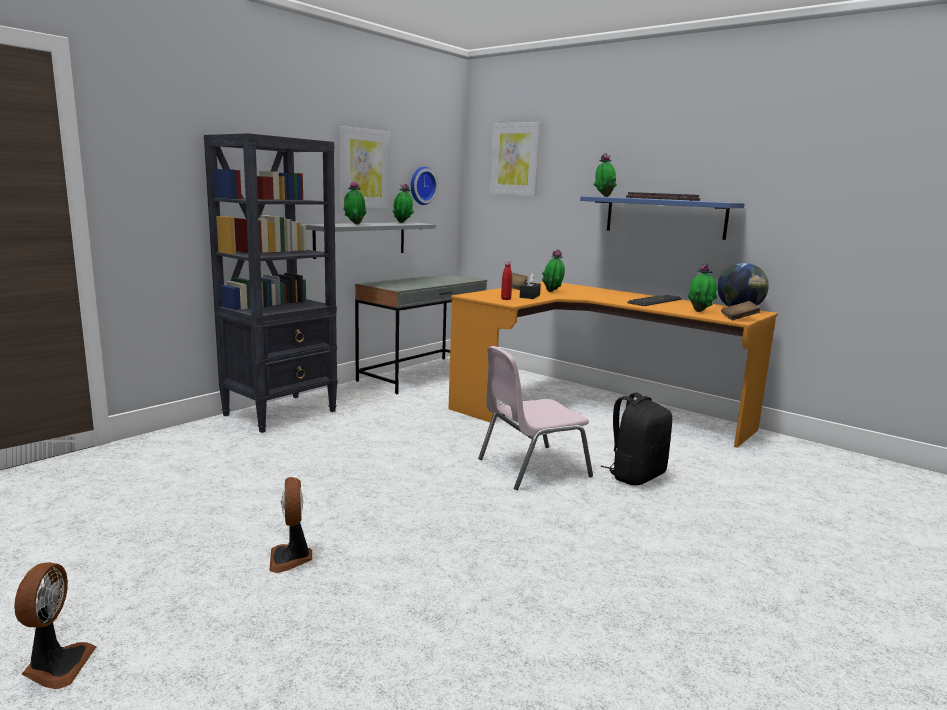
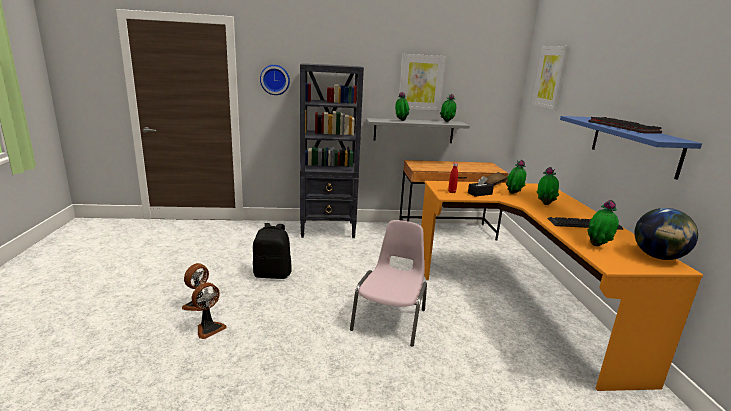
camera: 45 degrees right, 5 degrees up
(56, 666) = (79, 305): fan -> fan (209, 328)
(421, 185) = (475, 95): wall clock -> wall clock (275, 79)
(422, 375) = (446, 231): grey desk -> brown desk
(531, 467) = (390, 319): pink chair -> pink chair turned 90 degrees clockwise
(604, 196) = (583, 118): potted plant -> potted plant (545, 204)
(635, 475) = (450, 362): black backpack -> black backpack (273, 274)
(739, 318) = (617, 265): brown book -> none

